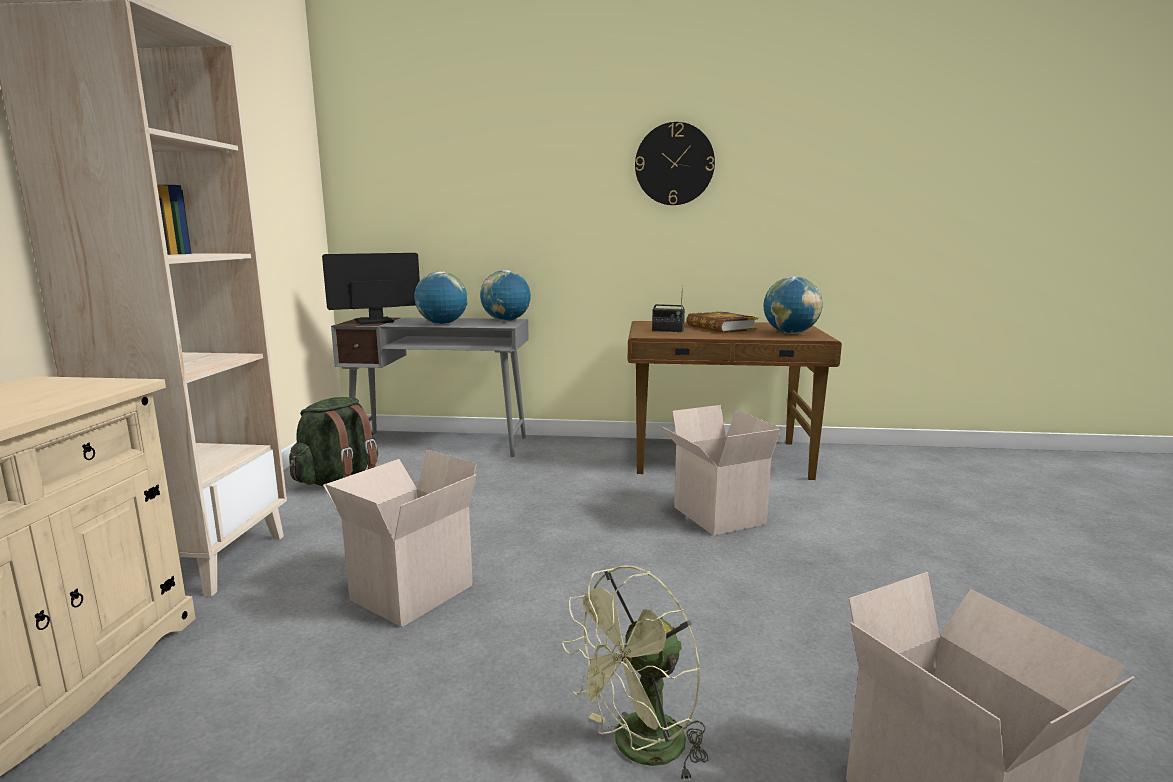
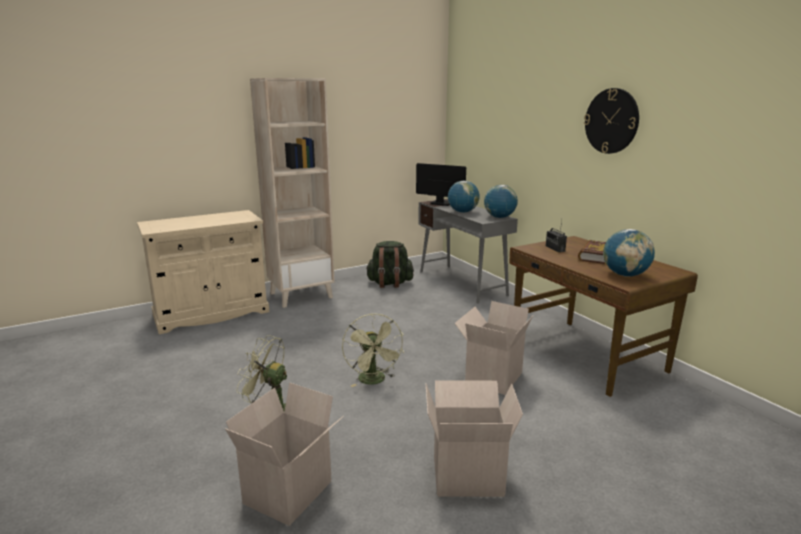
camera: 55 degrees right, 5 degrees up
(411, 590) = (323, 335): cardboard box -> cardboard box (468, 474)
(637, 597) = (374, 381): none -> green fan

